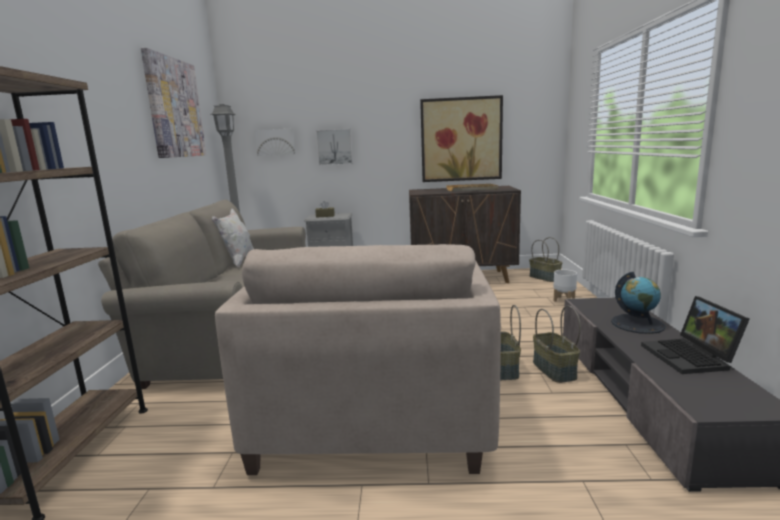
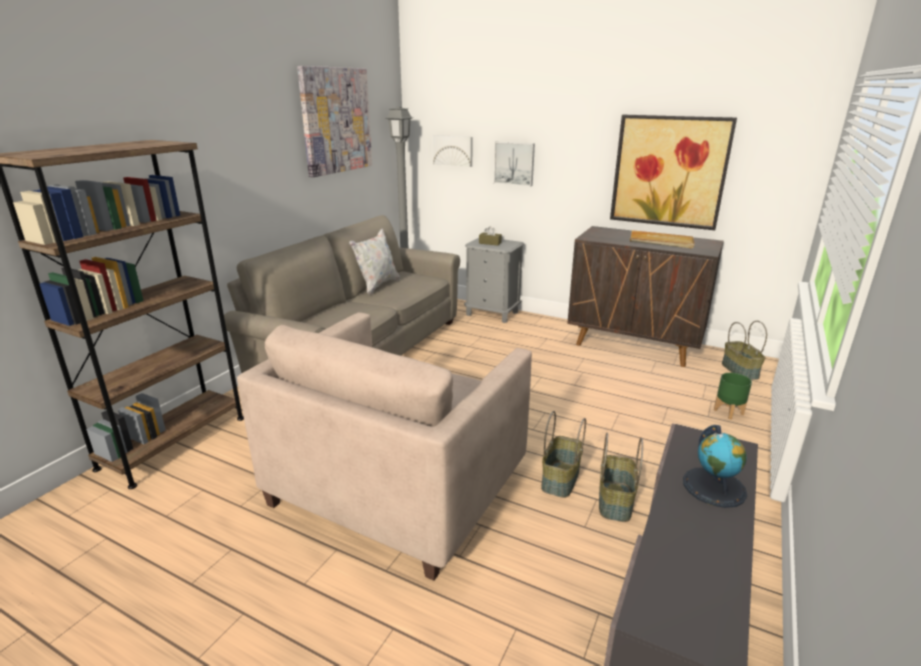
camera: 25 degrees right, 10 degrees up
(564, 300) = (728, 412): white planter -> green planter
(691, 357) = (717, 554): laptop -> none

